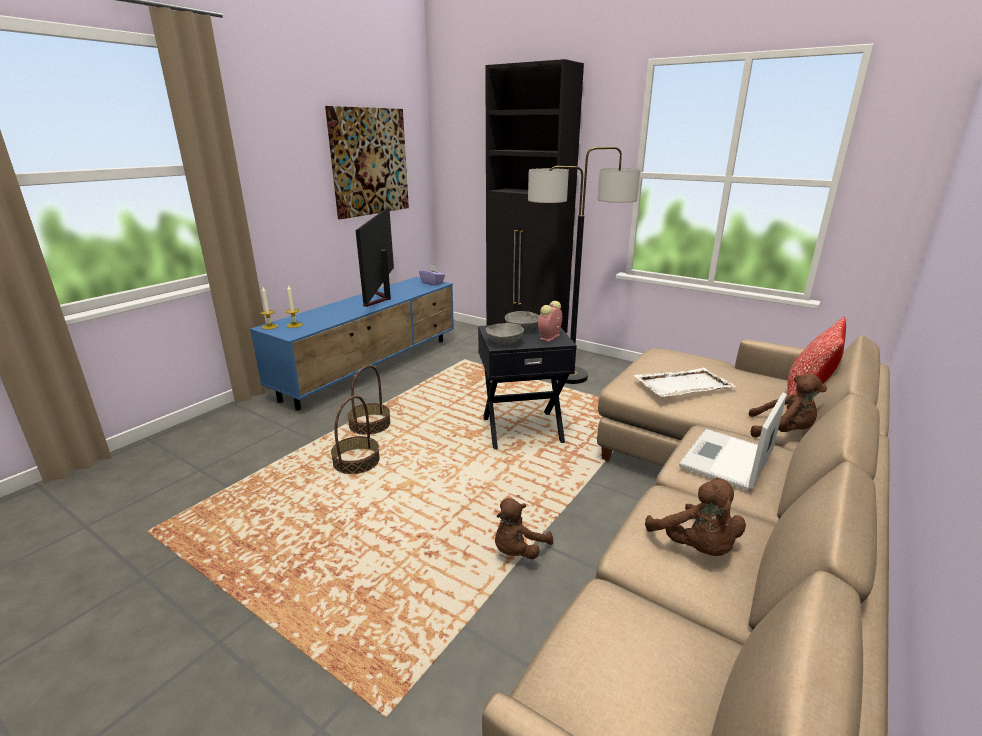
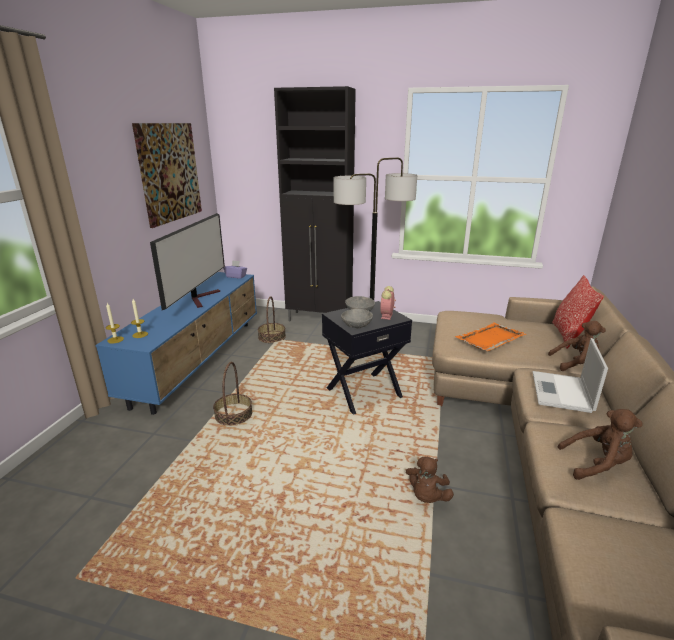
camera: 20 degrees left, 0 degrees up
(356, 462) = (244, 452): basket -> basket (271, 337)
(379, 299) = (201, 298): television -> television turned 150 degrees counterclockwise
(682, 385) = (489, 339): white tray -> orange tray
(696, 547) = (596, 464): brown plush toy -> brown plush toy turned 45 degrees counterclockwise

